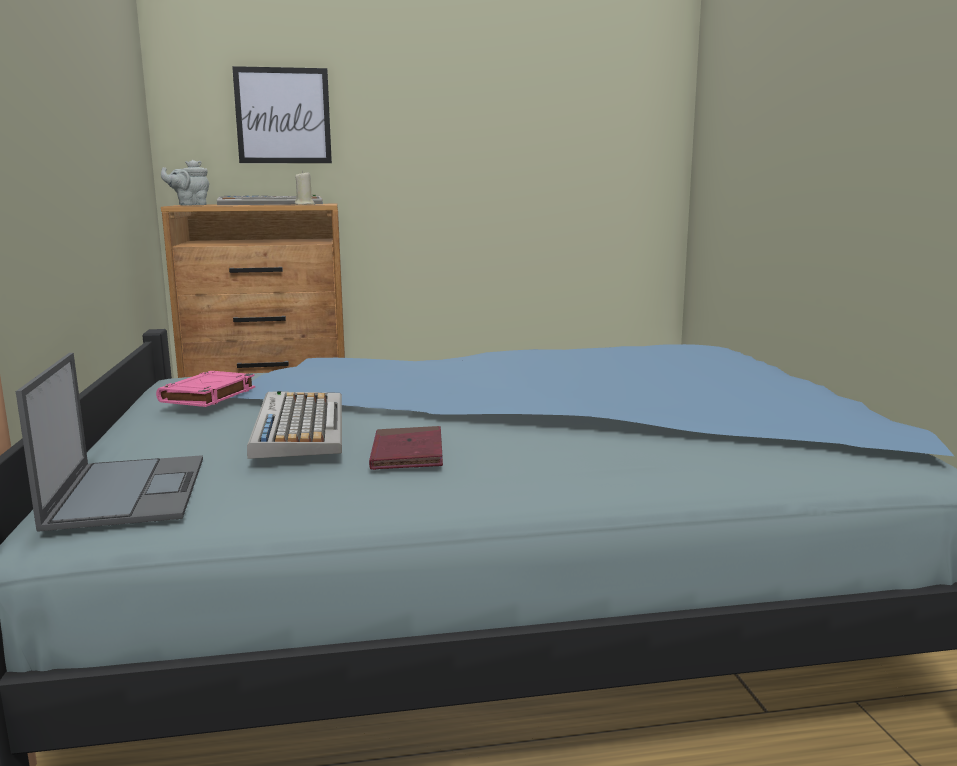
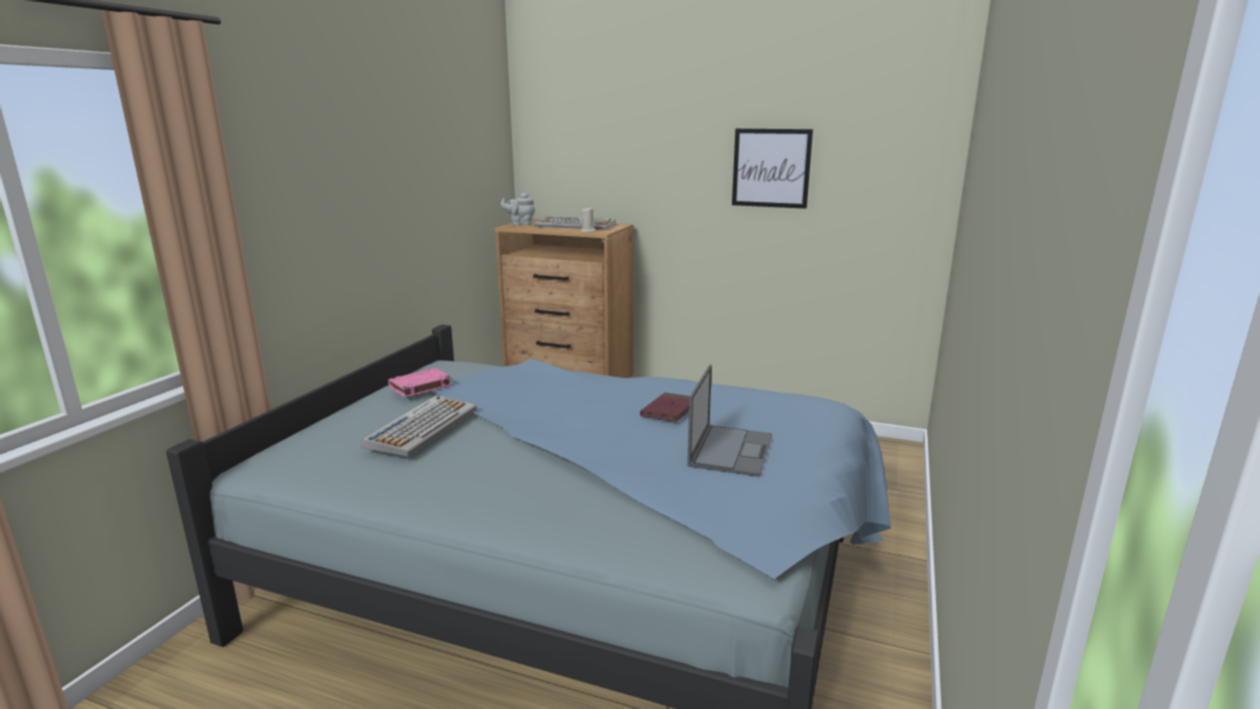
camera: 30 degrees right, 5 degrees up
(128, 491) = (296, 454): laptop -> laptop (730, 450)
(283, 116) = (599, 155): picture -> picture (771, 168)
(407, 454) = (452, 464): red book -> red book (670, 410)

